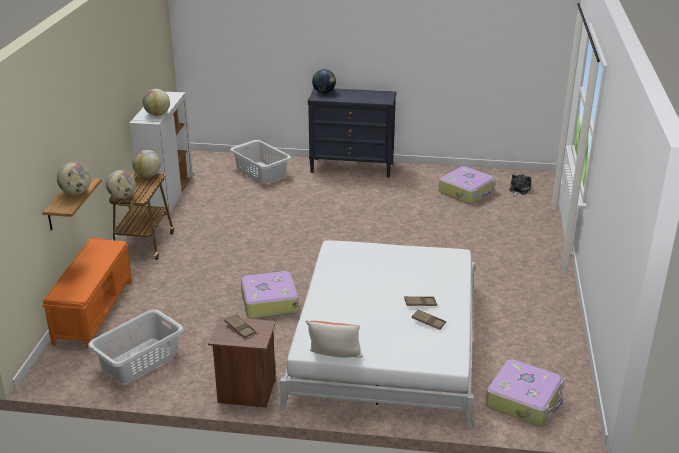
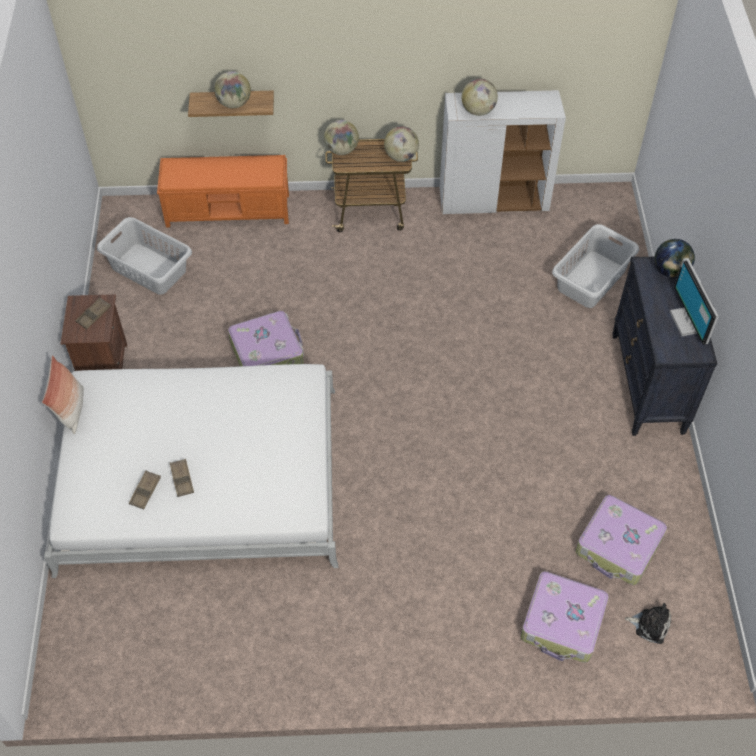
camera: 80 degrees right, 25 degrees up
(364, 93) = (688, 321): none -> monitor
(524, 400) = (100, 631): suitcase -> suitcase (563, 623)

